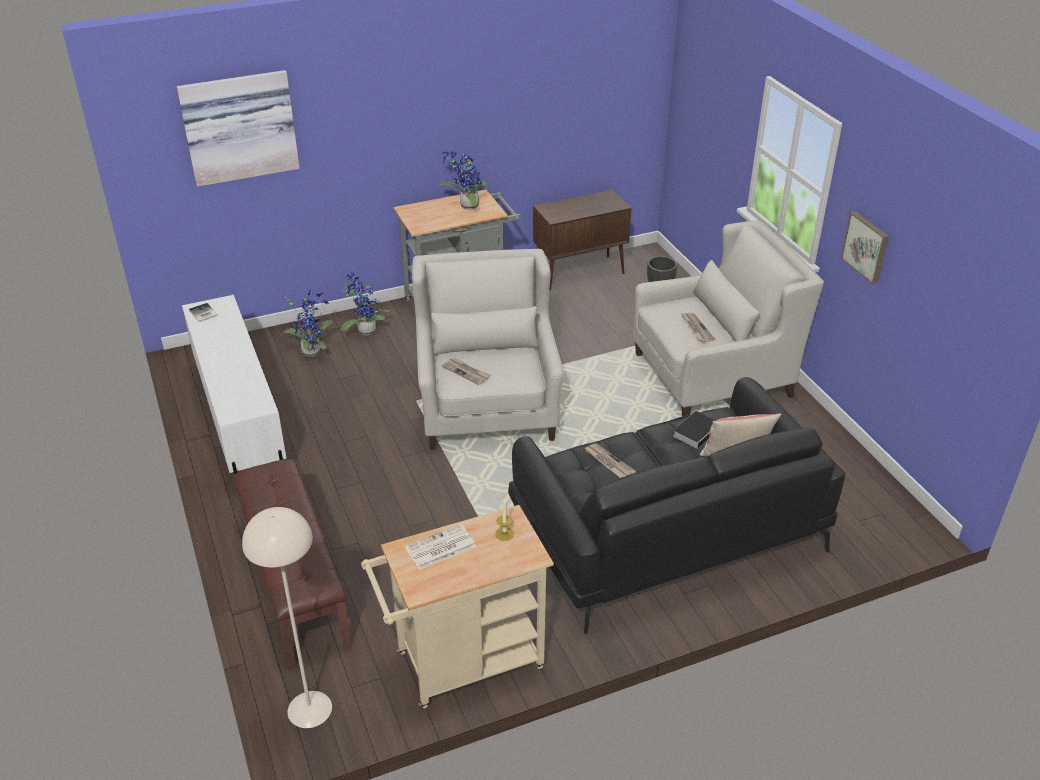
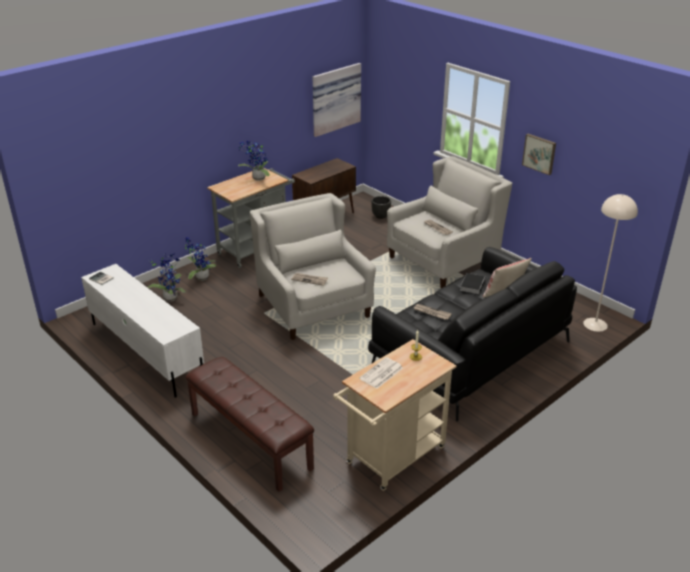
camera: 20 degrees left, 5 degrees down
(239, 126) = (105, 140): picture -> picture (335, 98)
(309, 709) = (308, 512): beige floor lamp -> beige floor lamp (595, 324)

